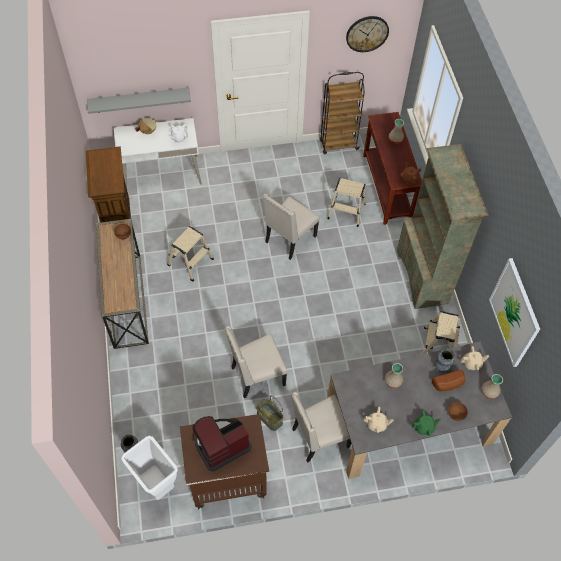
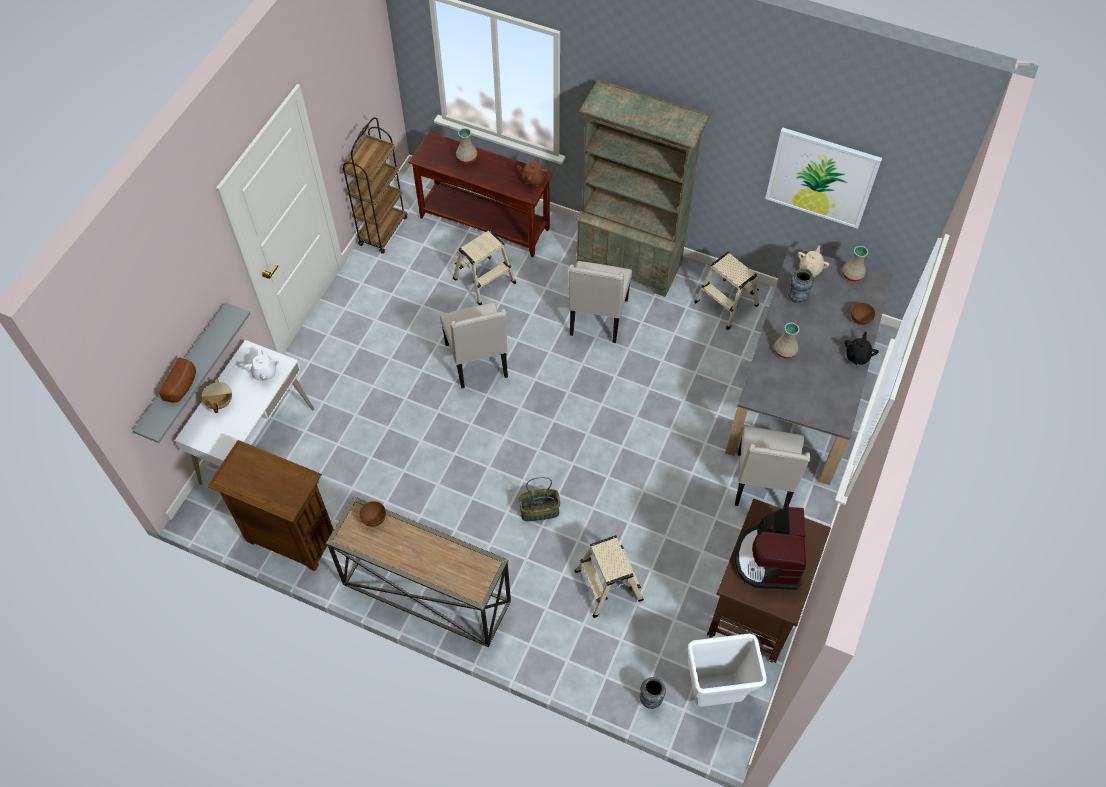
camera: 55 degrees left, 0 degrees up
(190, 262) = (424, 487): beige step ladder -> beige step ladder (609, 585)
(256, 376) = (641, 504): beige chair -> beige chair (597, 318)
(269, 418) = (705, 521): basket -> basket (539, 511)
(367, 33) = (353, 65): wall clock -> none
(377, 424) = (827, 397): beige teapot -> none
(424, 427) = (857, 356): green teapot -> black teapot
(448, 385) = (821, 304): bread -> bread (183, 386)

